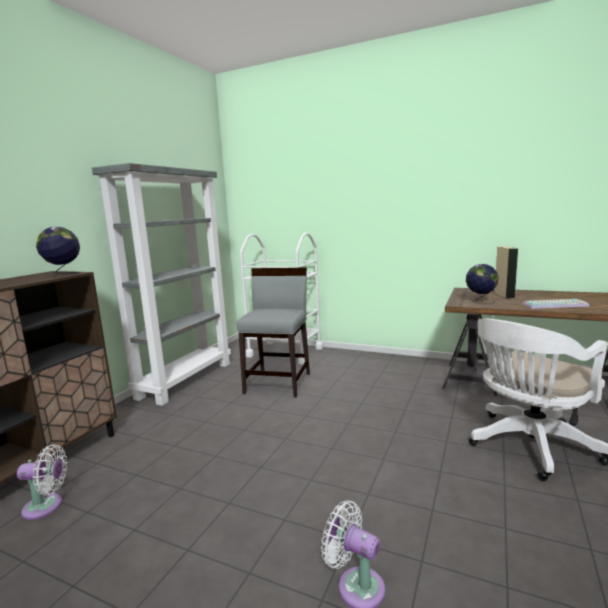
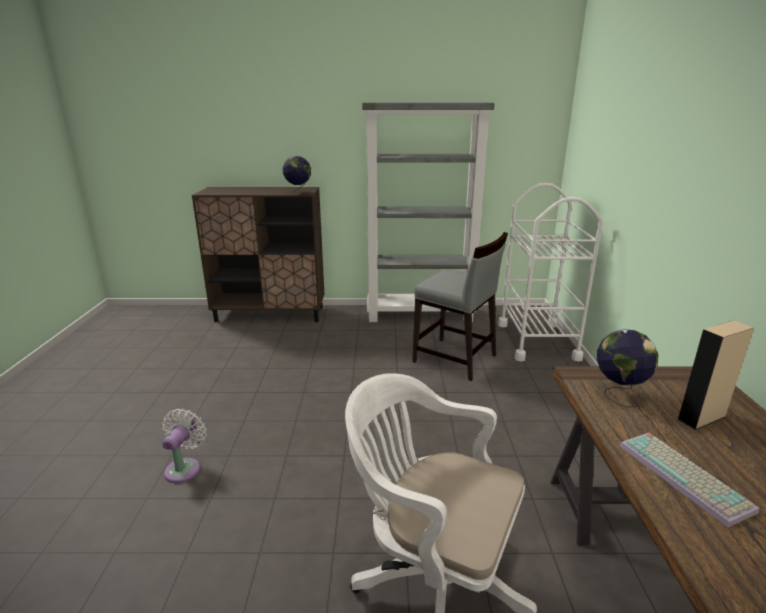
camera: 65 degrees right, 10 degrees up
(46, 506) = (237, 334): white fan -> none
(278, 383) = (455, 359): grey chair -> grey chair turned 45 degrees clockwise

